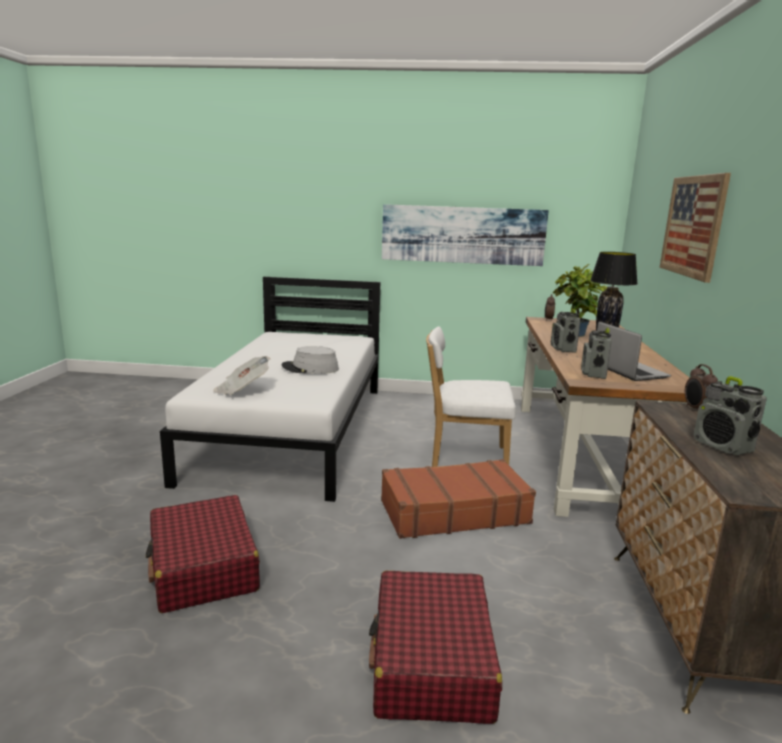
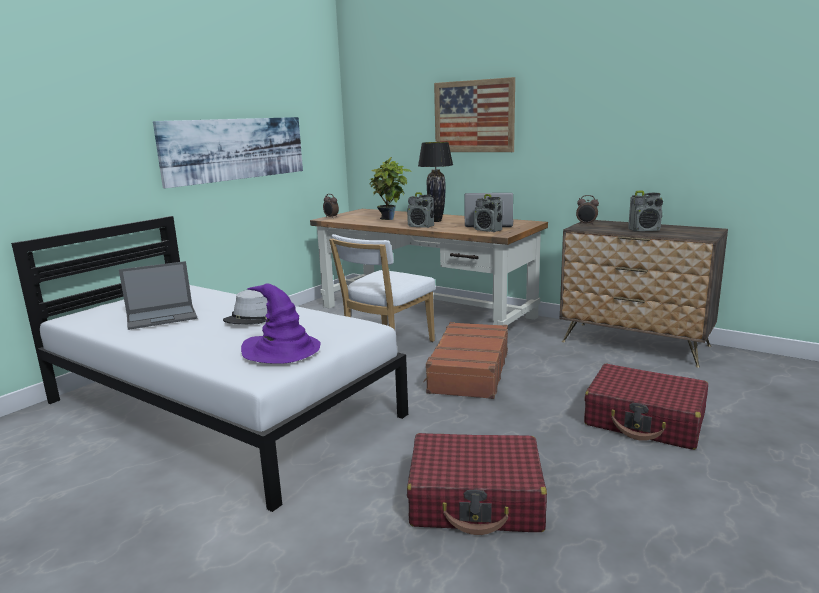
camera: 60 degrees left, 0 degrees up
(242, 390) = (282, 350): newspaper -> purple hat
(287, 349) = (162, 317): none -> laptop

